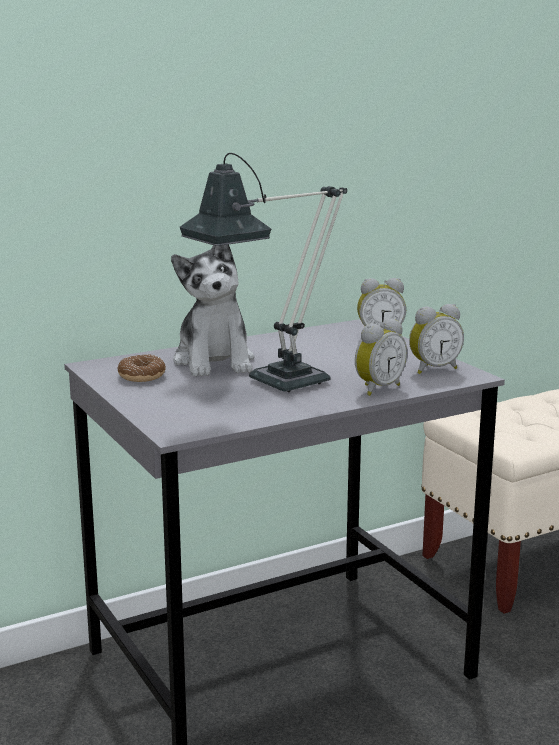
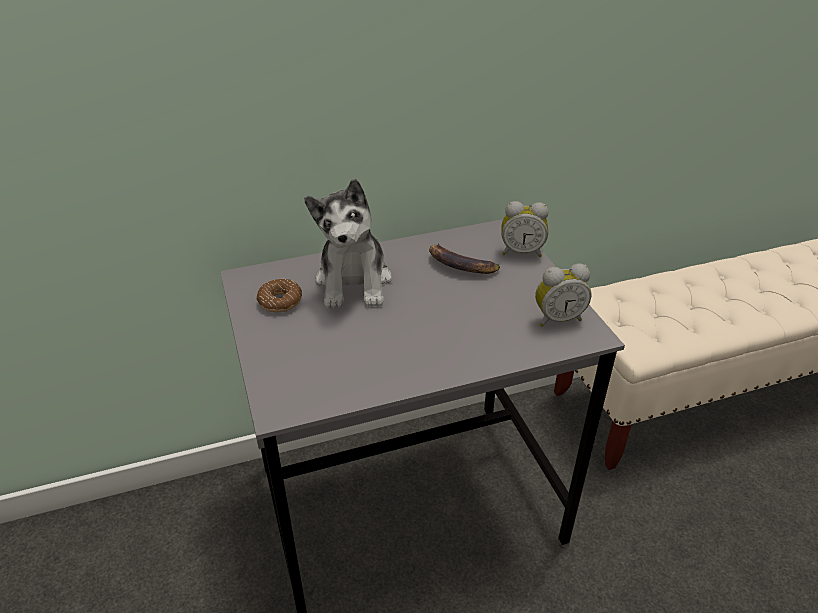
camera: 10 degrees right, 20 degrees up
(274, 385) = (396, 332): table lamp -> none
(320, 346) = (459, 265): none -> banana
(377, 388) = (493, 349): alarm clock -> none

